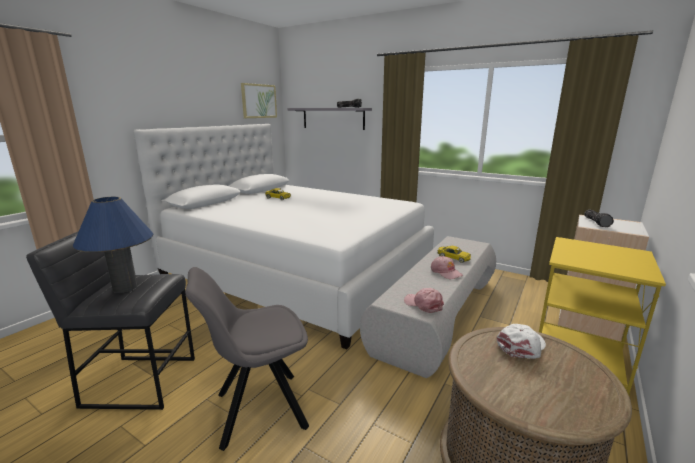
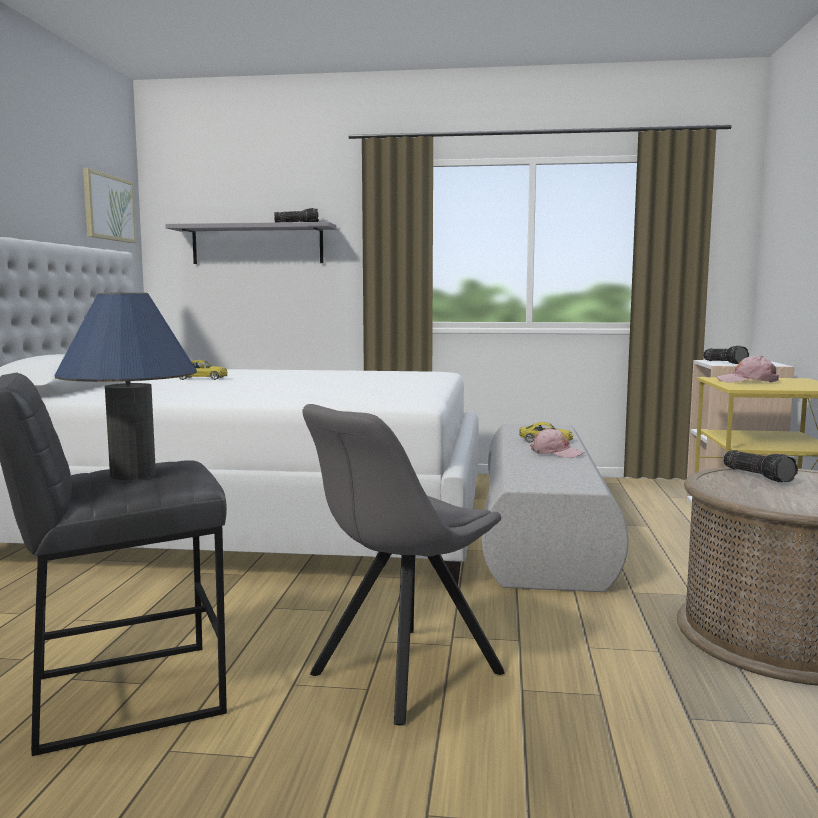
camera: 25 degrees left, 10 degrees down
(423, 304) = (574, 481): pink cap -> pink cap (747, 381)
(521, 345) = (758, 475): white cap -> flashlight

